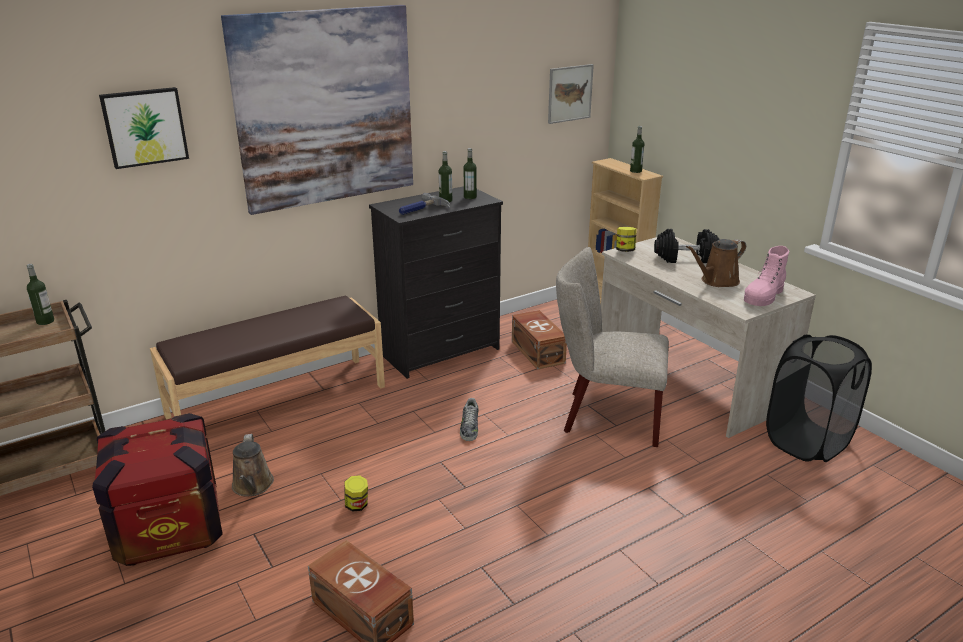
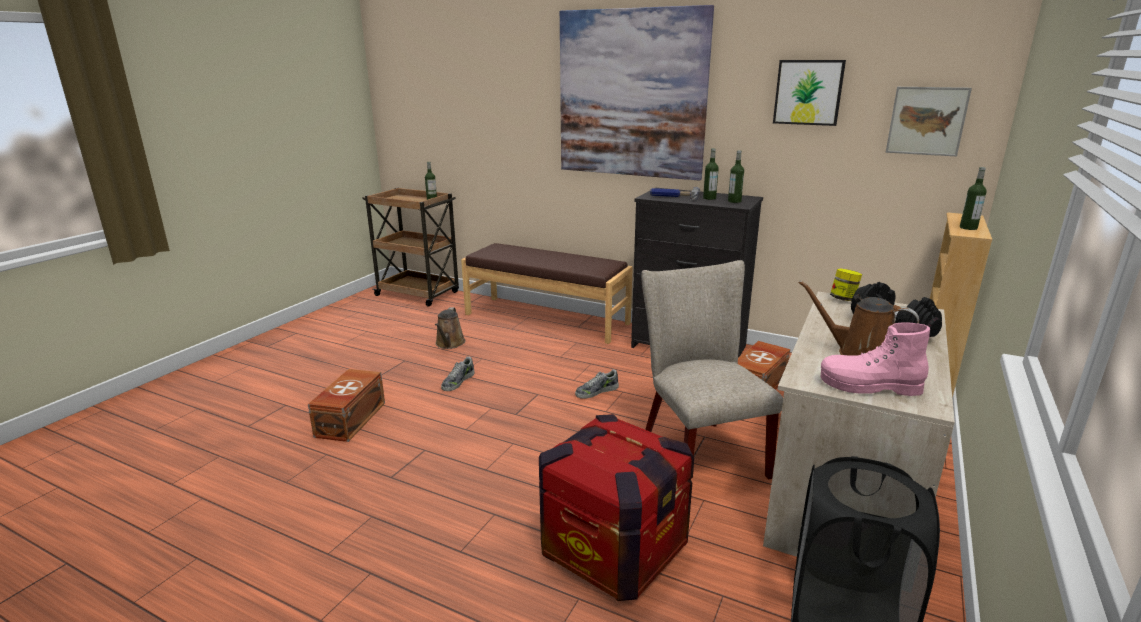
camera: 60 degrees right, 5 degrees down
(144, 127) = (507, 89): picture -> picture (808, 92)
(169, 528) = (392, 337): crate -> crate (613, 551)
(252, 486) = (449, 344): brown watering can -> brown watering can turned 45 degrees counterclockwise
(357, 505) = (458, 381): jar -> shoe

